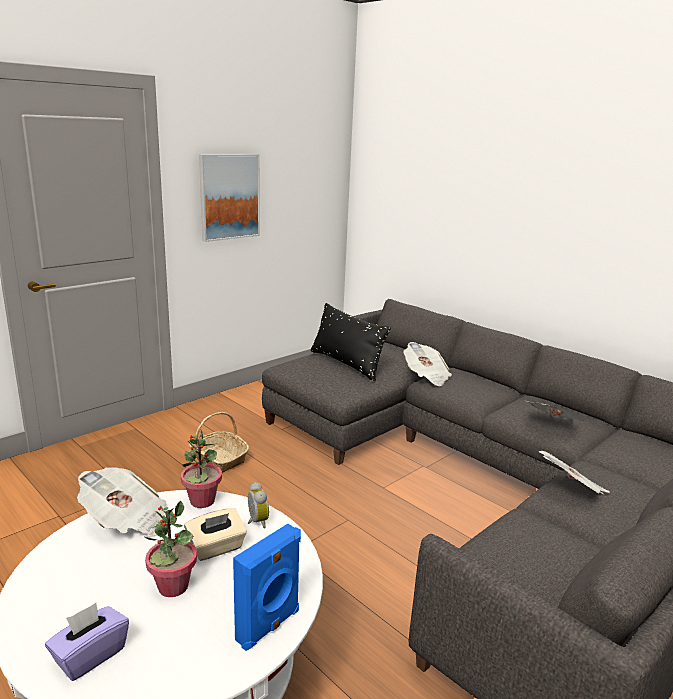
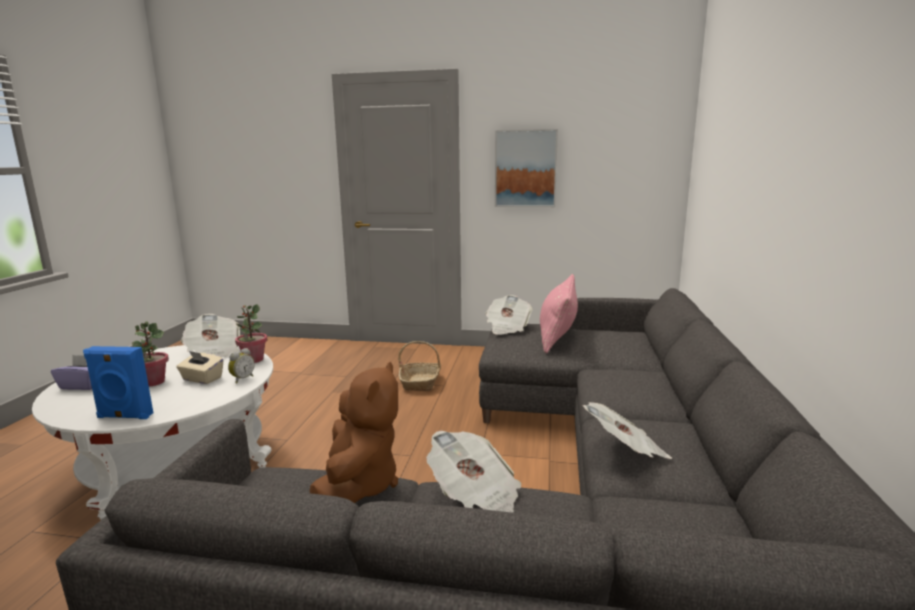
camera: 55 degrees right, 5 degrees down
(346, 364) = (557, 336): black pillow -> pink pillow
(426, 376) = (604, 366): newspaper -> newspaper (507, 327)
(523, 528) = (358, 485): none -> brown plush toy

